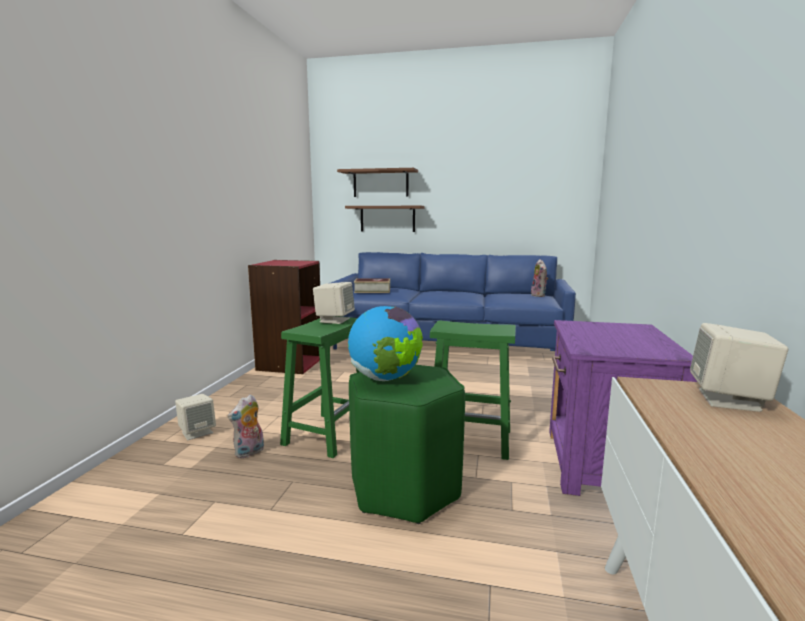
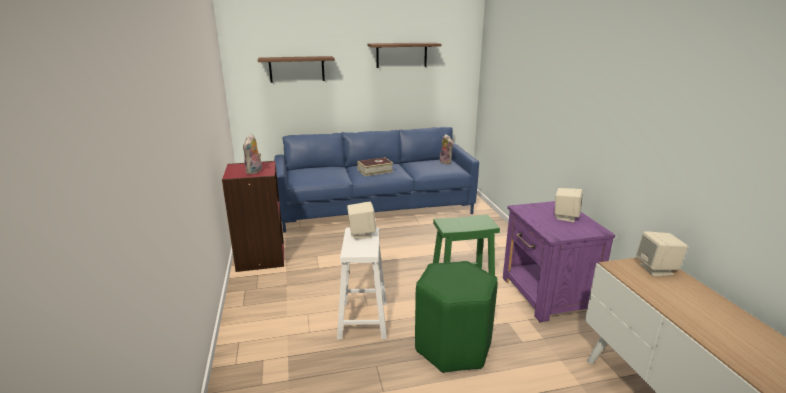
camera: 25 degrees left, 10 degrees up
(197, 432) = (256, 348): beige speaker -> beige speaker (565, 217)
(249, 453) = (320, 353): plush toy -> plush toy (254, 172)
(328, 433) = (363, 319): green stool -> white stool
(372, 290) = (313, 176): book -> book (375, 170)
(385, 379) = (446, 282): globe -> none
(387, 218) = (305, 102): shelf -> shelf (401, 55)

